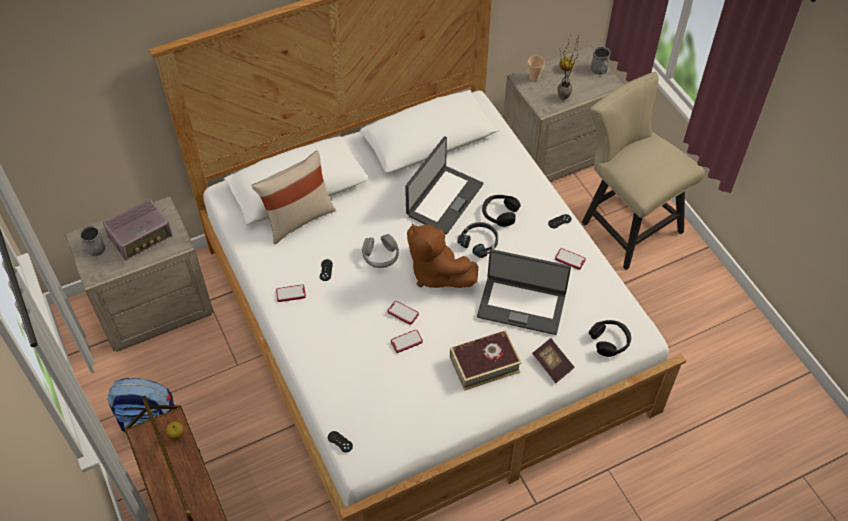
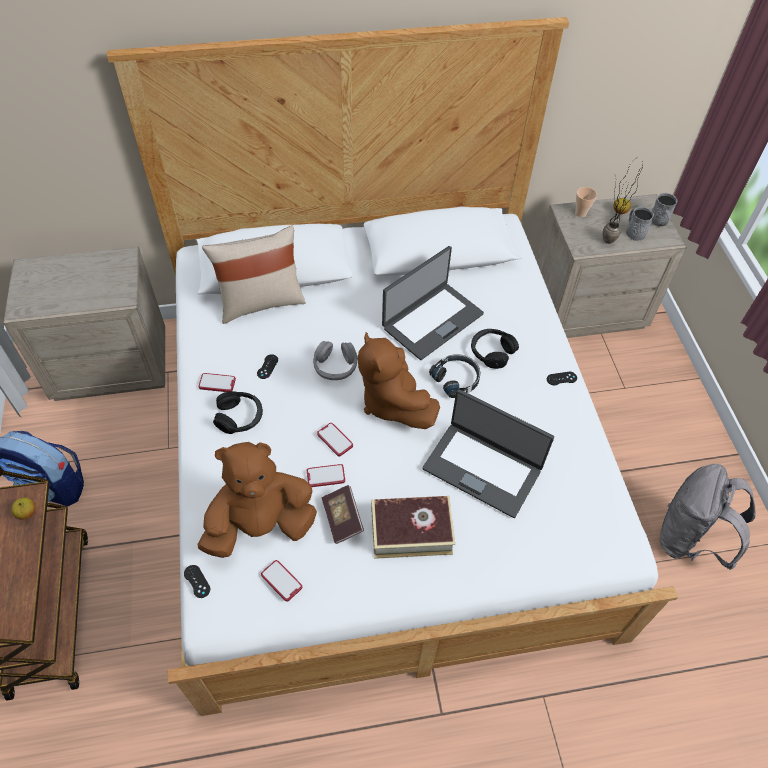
camera: 15 degrees right, 0 degrees up
(94, 246) = (36, 279): grey mug -> grey mug (634, 231)
(141, 237) = (88, 281): radio -> none
(371, 390) = (260, 525): none -> brown plush toy
(552, 364) = (497, 556): book -> book (342, 519)
(570, 259) = (560, 427): phone -> phone (281, 581)
(610, 341) = (581, 545): black headphones -> black headphones (240, 417)
(626, 224) = (645, 403): beige chair -> none
(686, 324) = (688, 539): none -> grey backpack

